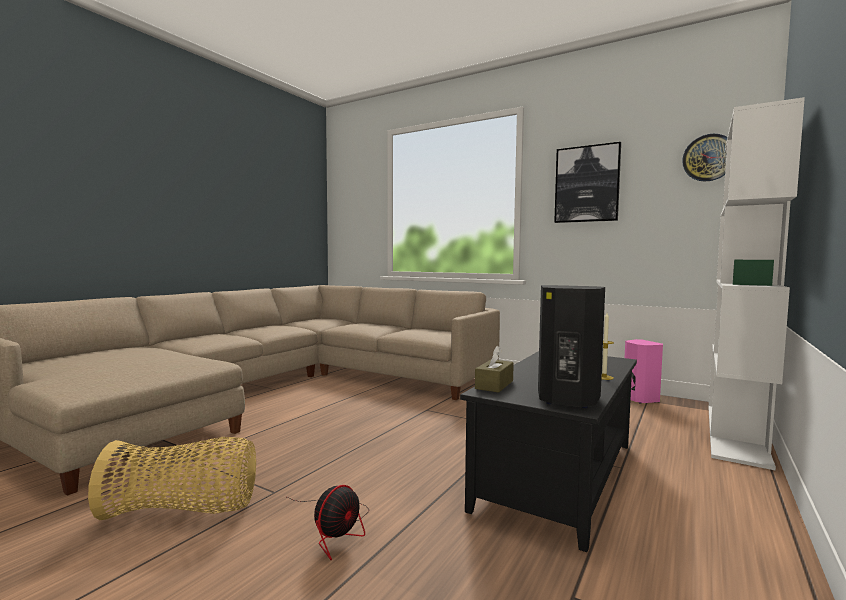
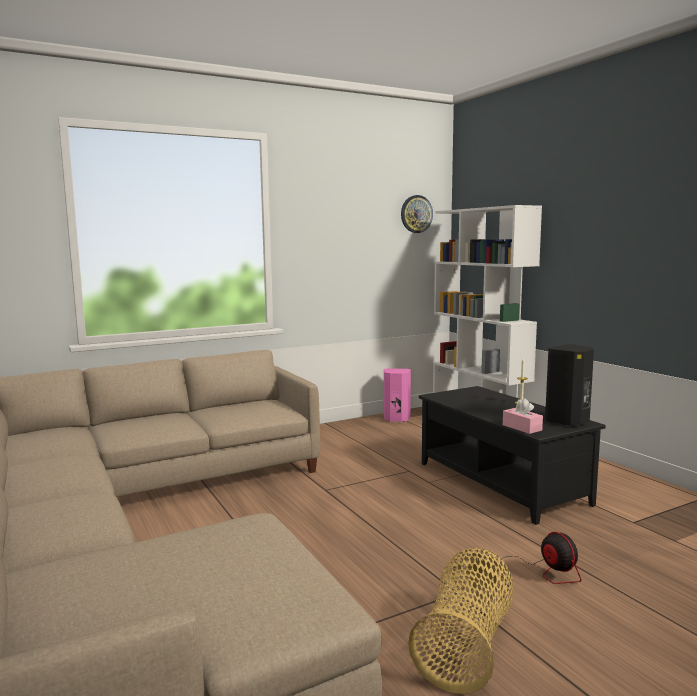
camera: 60 degrees left, 5 degrees up
(494, 385) = (522, 427): brown tissue box -> pink tissue box
(587, 184) = (332, 228): picture -> none

